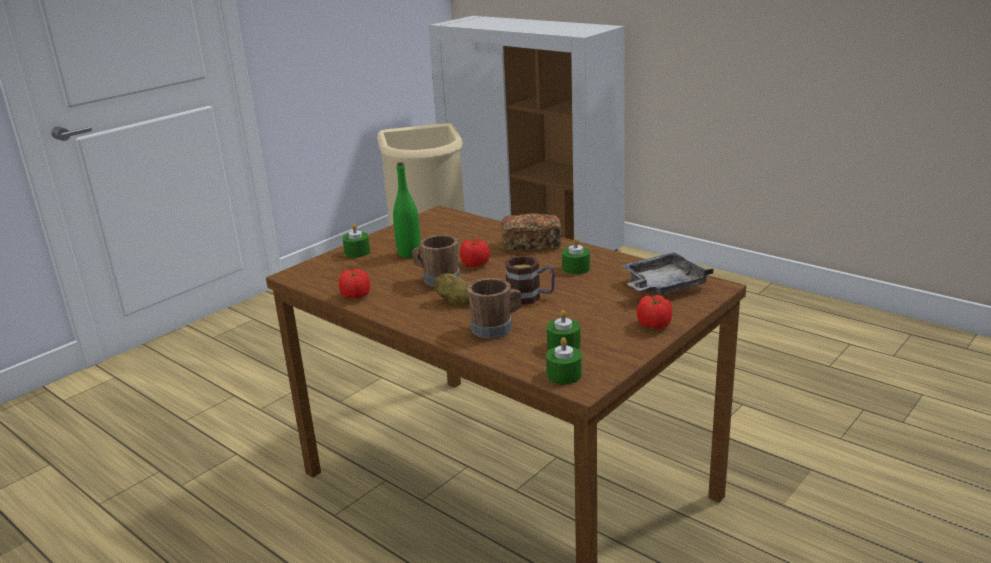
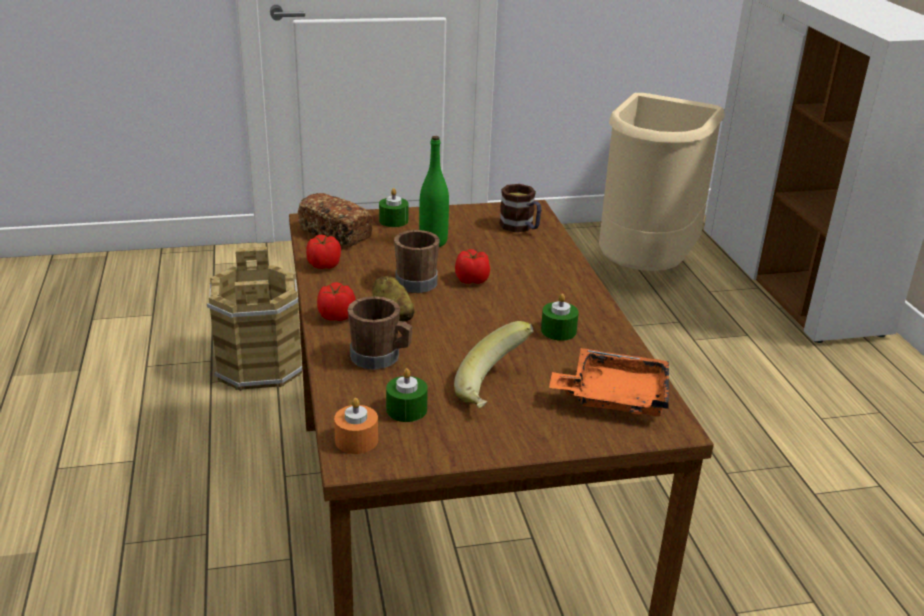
camera: 35 degrees right, 5 degrees up
(212, 453) = (260, 366): none -> brown bucket
(530, 297) = (462, 342): mug -> mug (521, 227)
(531, 244) = (559, 283): bread -> bread (336, 234)
(564, 375) = (356, 440): green candle -> orange candle
(595, 312) = (495, 390): none -> banana
(654, 325) = (527, 436): tomato -> tomato (335, 316)
(662, 286) = (614, 396): grey tray -> orange tray

